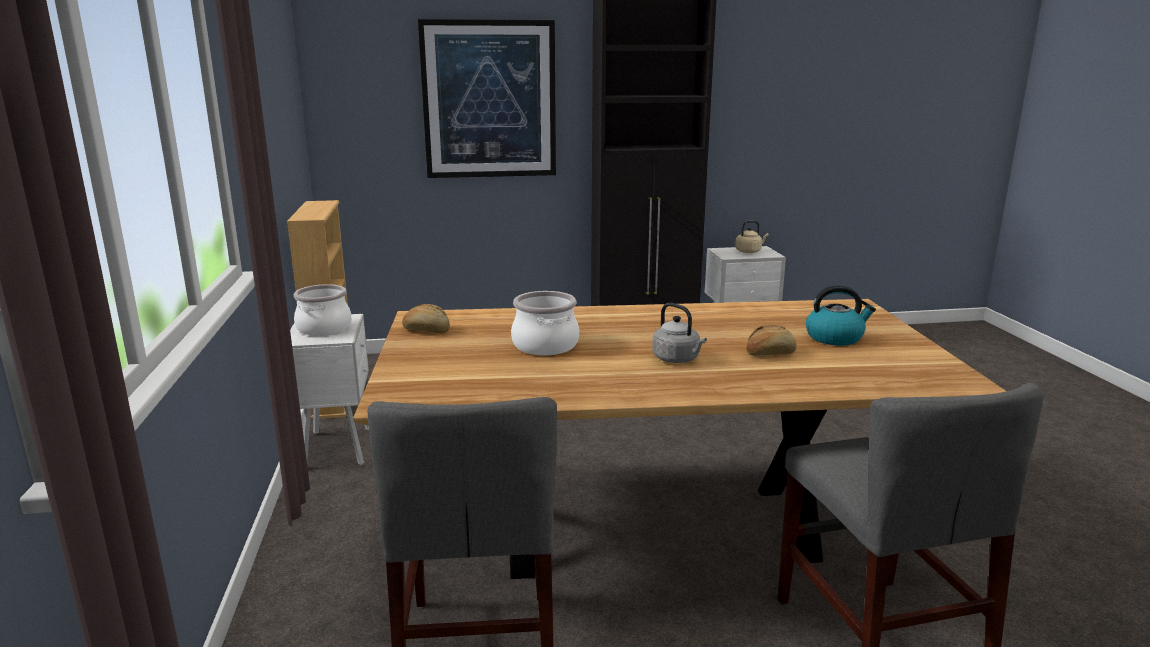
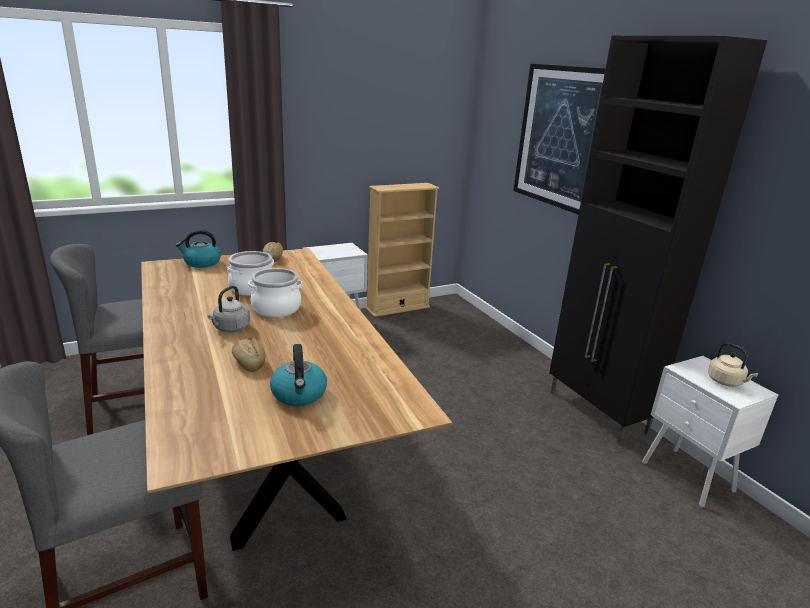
camera: 70 degrees right, 5 degrees up
(323, 328) = (335, 250): cooking pot -> cooking pot (276, 308)
(407, 373) = (201, 263): none -> kettle

